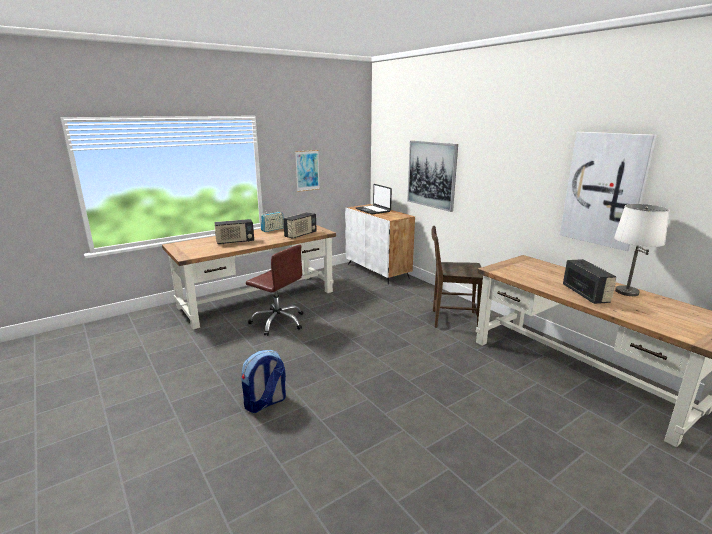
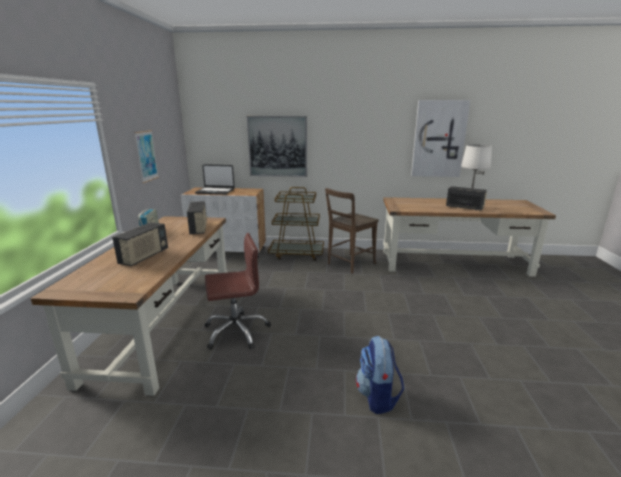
camera: 50 degrees left, 0 degrees up
(424, 292) = (297, 254): none -> brown cart

